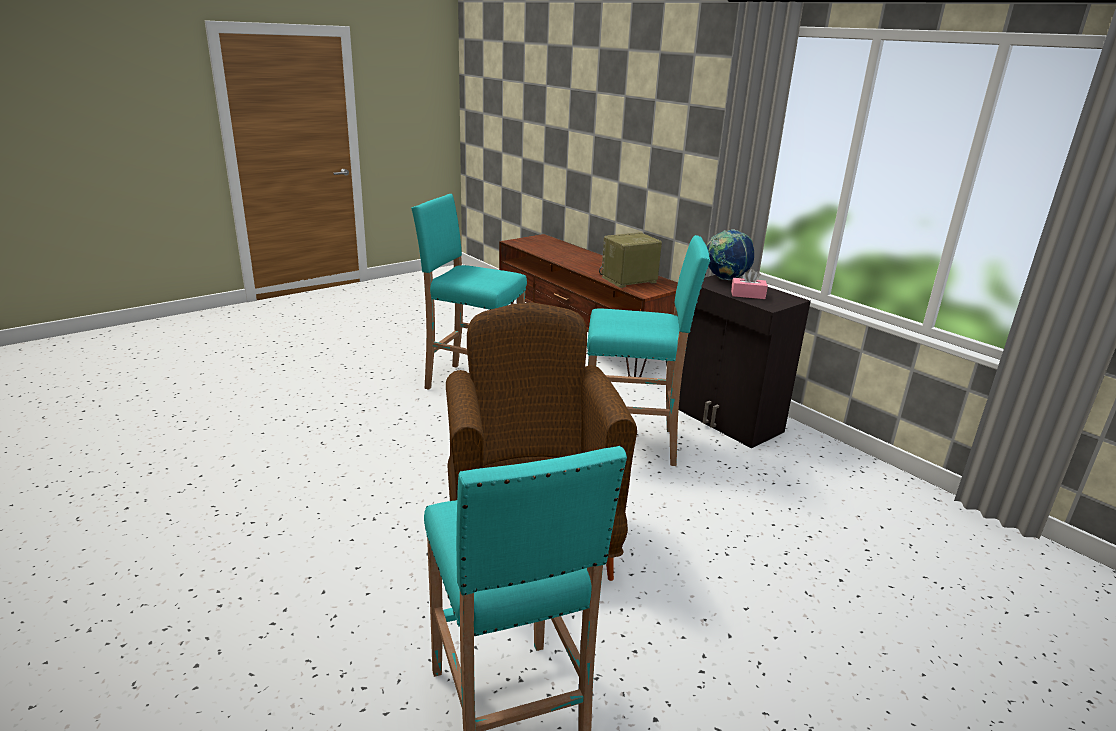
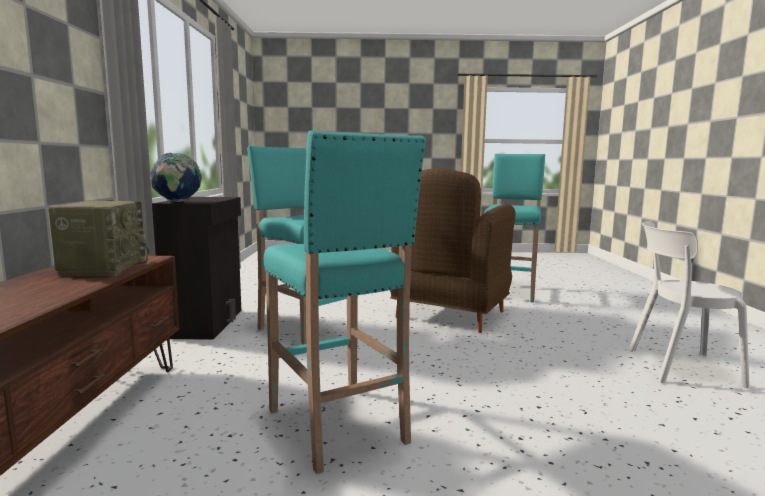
camera: 140 degrees left, 15 degrees down
(213, 537) = (677, 367): none -> white chair
(628, 280) = (103, 268): radio -> radio turned 105 degrees counterclockwise
(748, 295) = (211, 199): pink tissue box -> none

